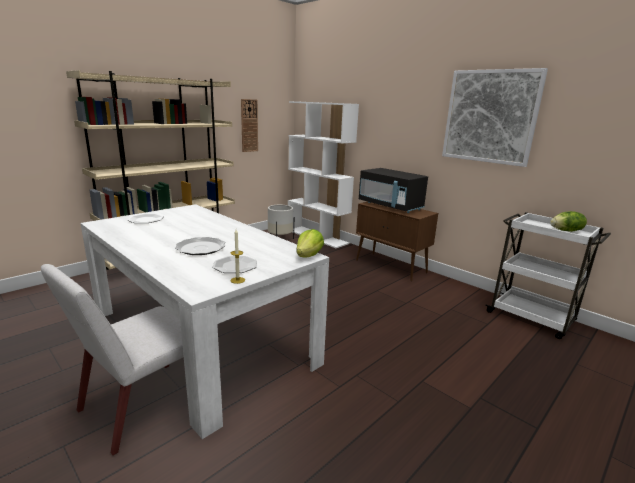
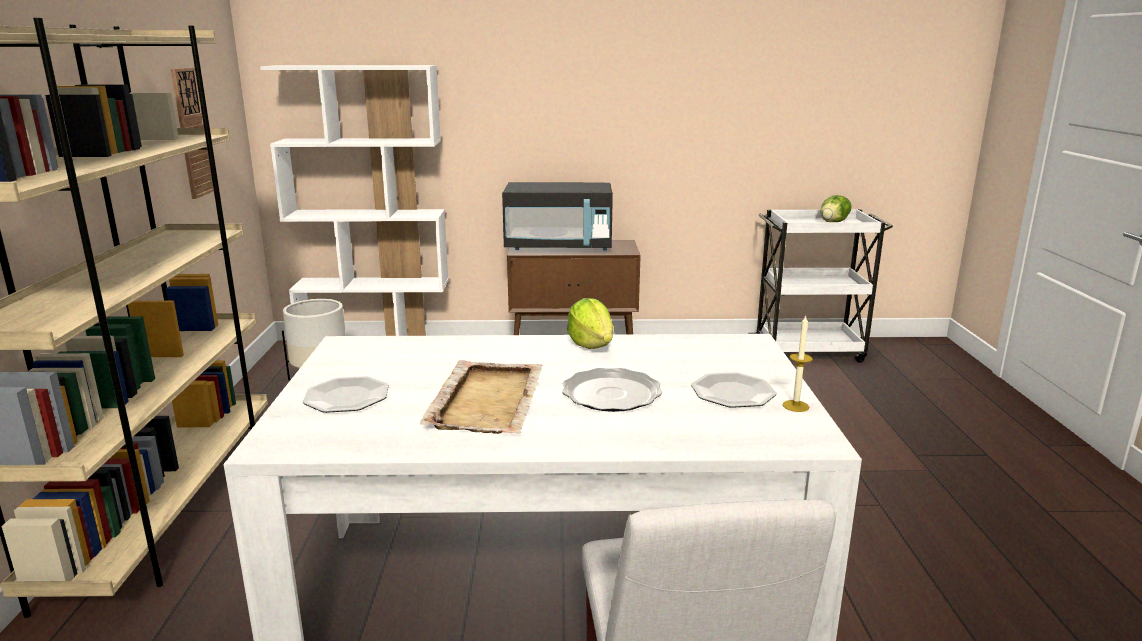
camera: 45 degrees left, 0 degrees up
(168, 234) = (487, 399): none -> beige tray
(309, 256) = (751, 341): lettuce -> lettuce (591, 345)
(490, 117) = (695, 76): picture -> none

